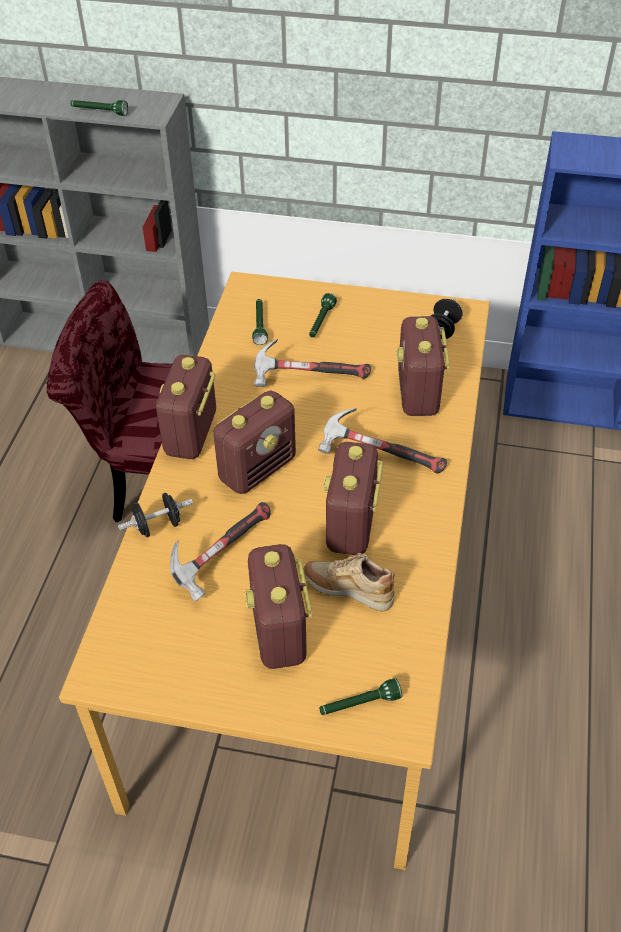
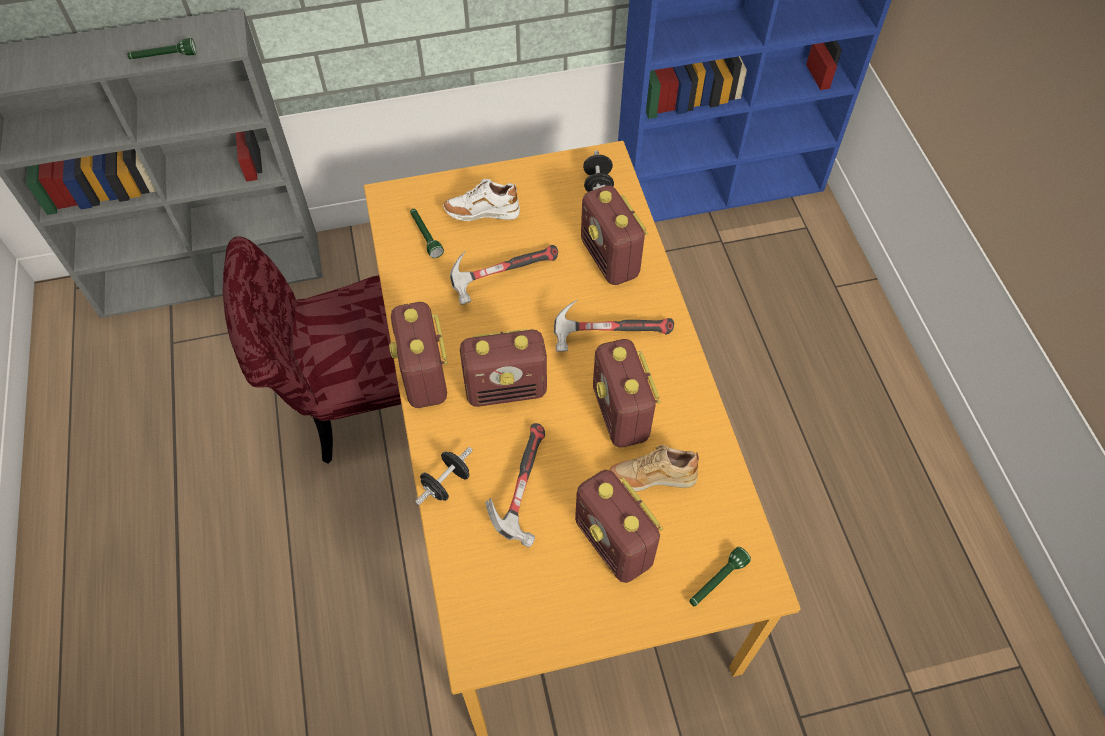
camera: 25 degrees left, 10 degrees up
(258, 468) = (507, 389): radio -> radio turned 60 degrees clockwise
(321, 322) = (482, 213): green flashlight -> white shoe

